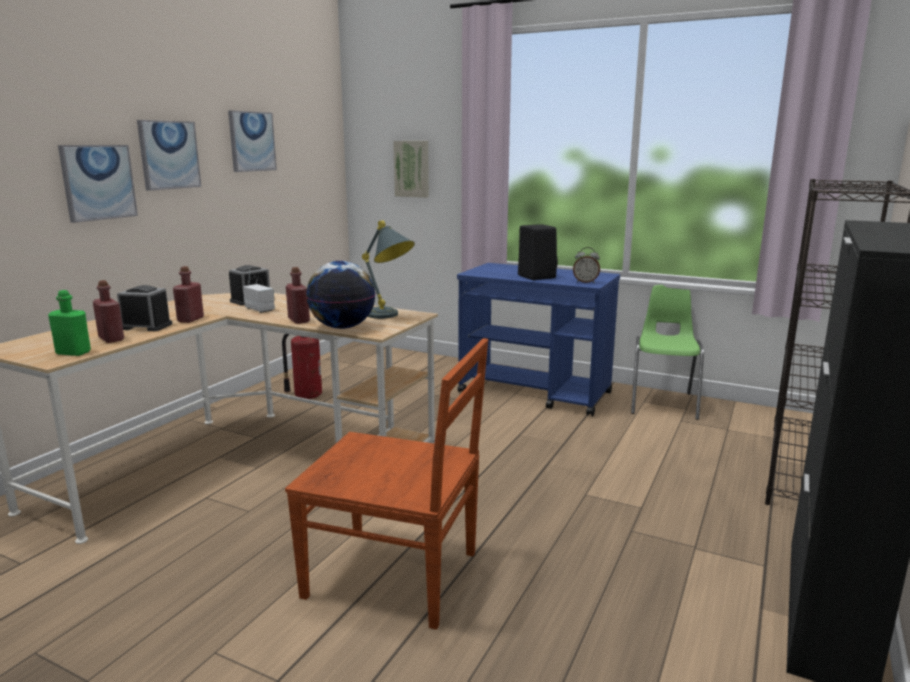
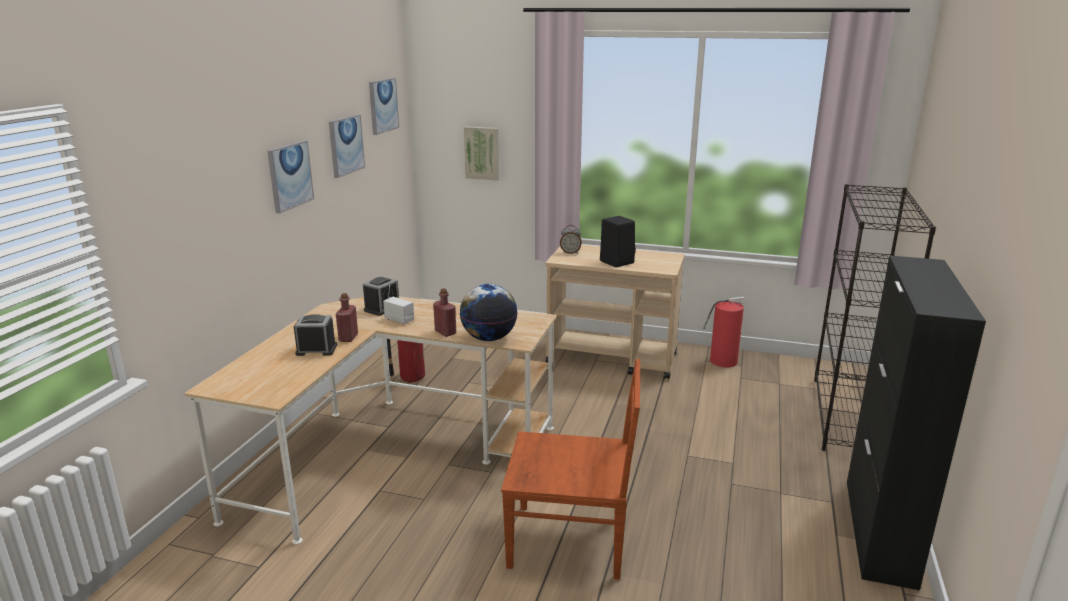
camera: 10 degrees left, 5 degrees up
(73, 352) = (282, 387): green bottle -> none
(98, 182) = (244, 215): picture -> picture (383, 105)
(111, 339) = (300, 368): red bottle -> none
(389, 317) = (519, 322): grey table lamp -> none
(535, 393) = (613, 358): blue cart -> beige cart
(585, 282) = (661, 267): alarm clock -> alarm clock (570, 252)
(663, 403) = (722, 361): green chair -> fire extinguisher

